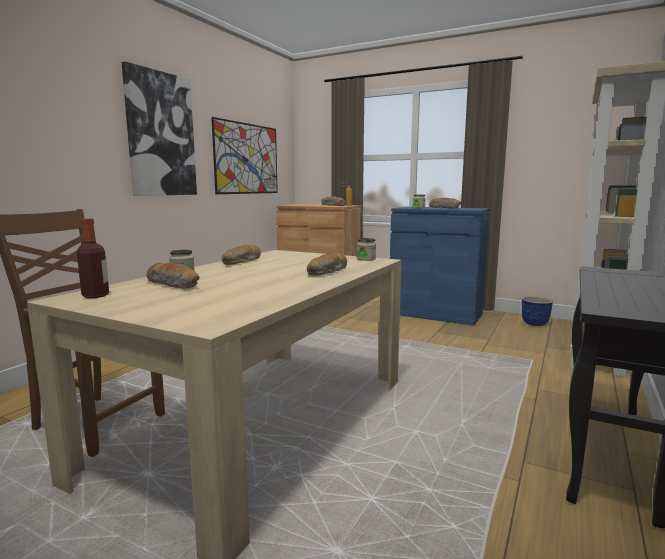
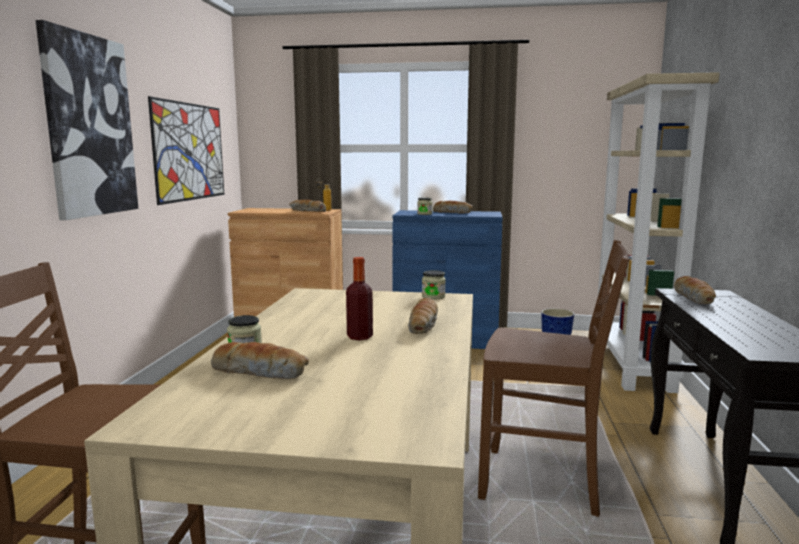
camera: 20 degrees left, 0 degrees up
(95, 295) = (179, 411): bottle -> bottle (359, 337)
(242, 262) = (288, 316): bread -> bread (694, 298)
(435, 421) = (543, 483): none -> brown chair

